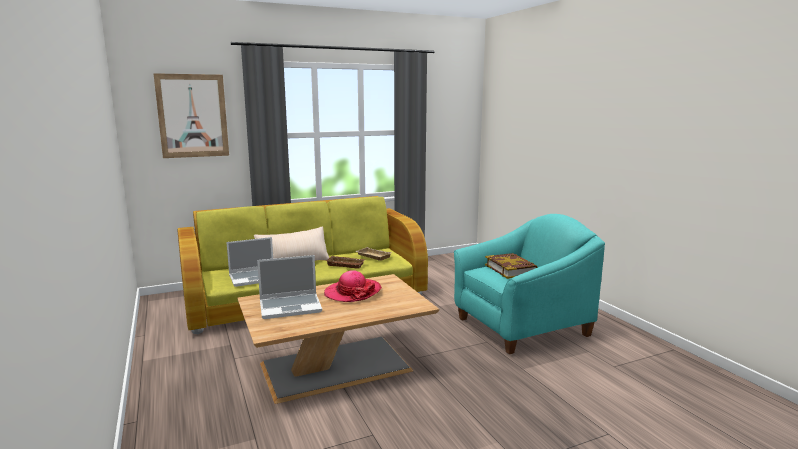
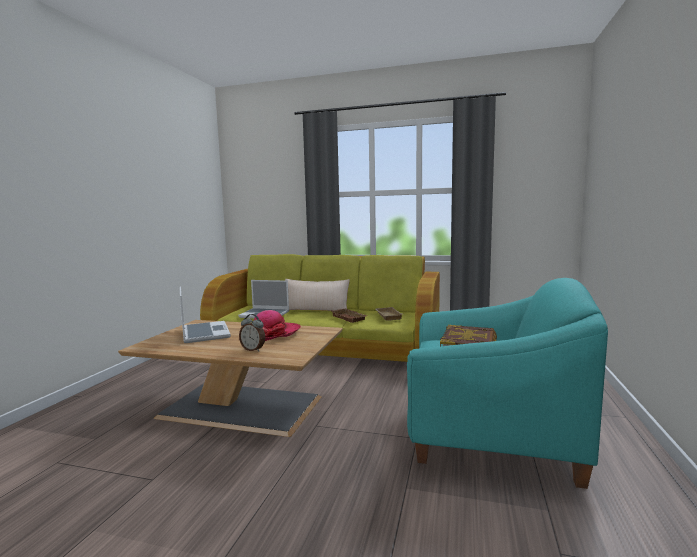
camera: 40 degrees right, 5 degrees down
(192, 116) = (270, 178): picture -> none
(291, 307) = (204, 333): laptop -> laptop turned 135 degrees counterclockwise
(375, 308) = (253, 349): none -> alarm clock

